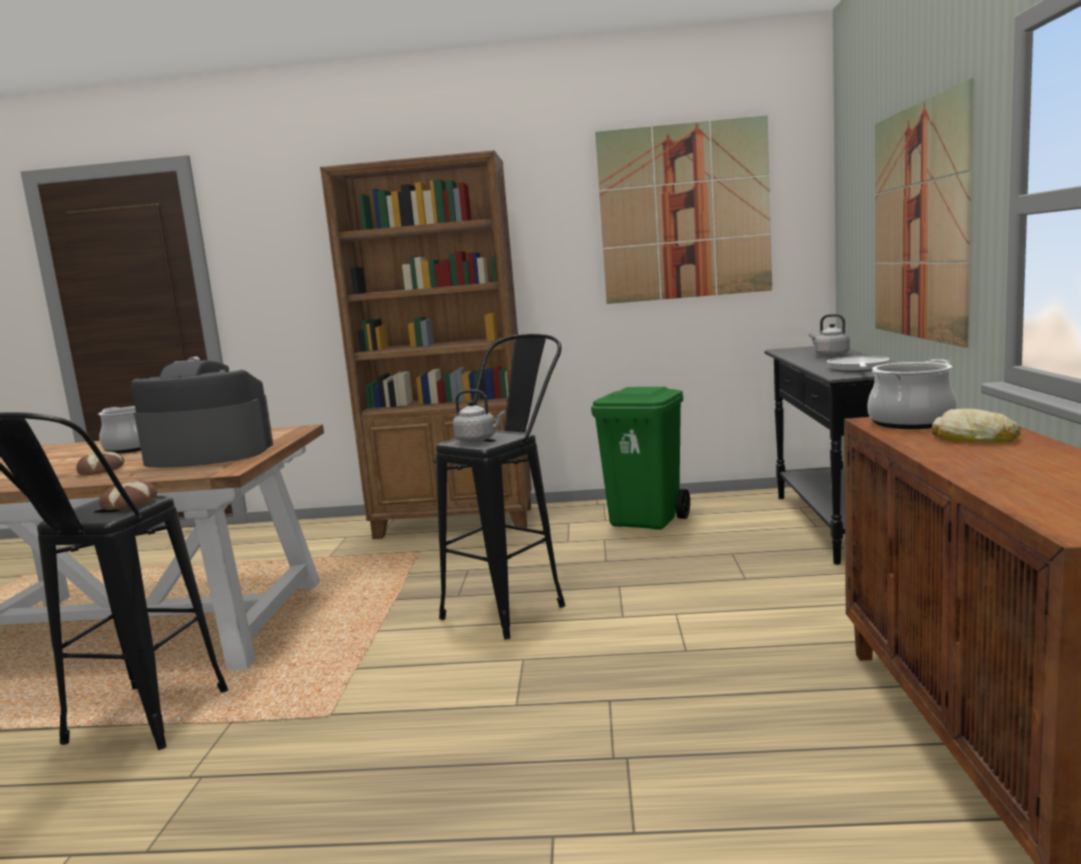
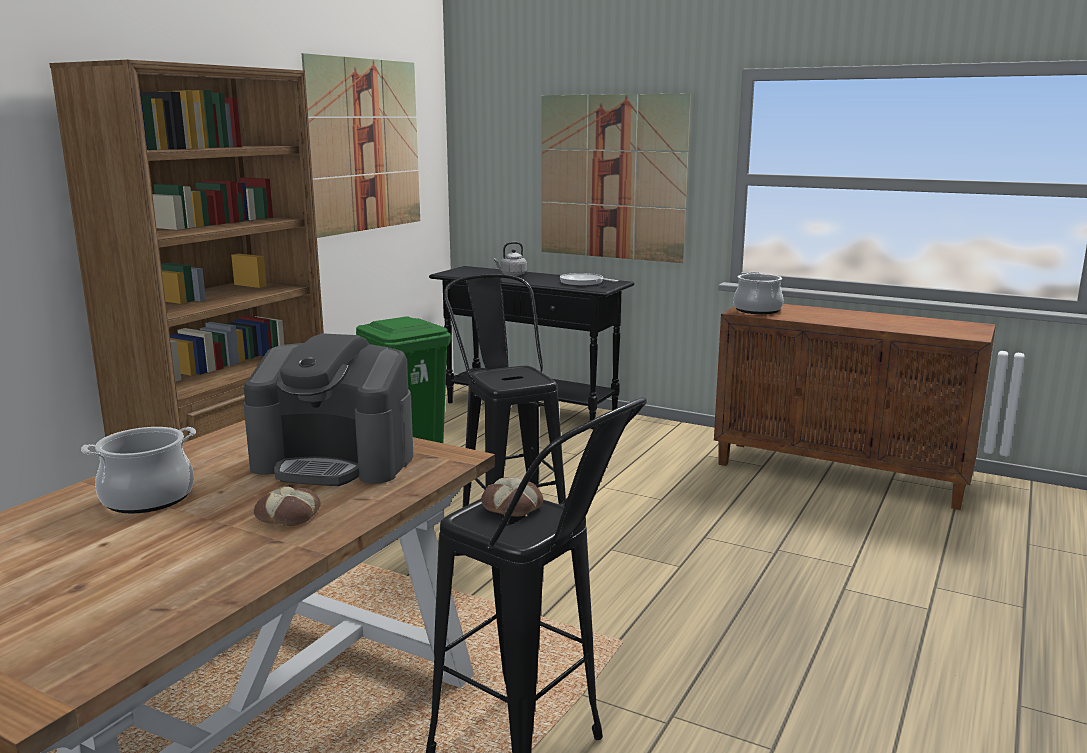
camera: 65 degrees left, 5 degrees up
(208, 455) = (335, 461): coffee machine -> coffee machine turned 105 degrees counterclockwise
(478, 440) = (513, 379): grey kettle -> none
(974, 438) = (811, 313): bread -> none

